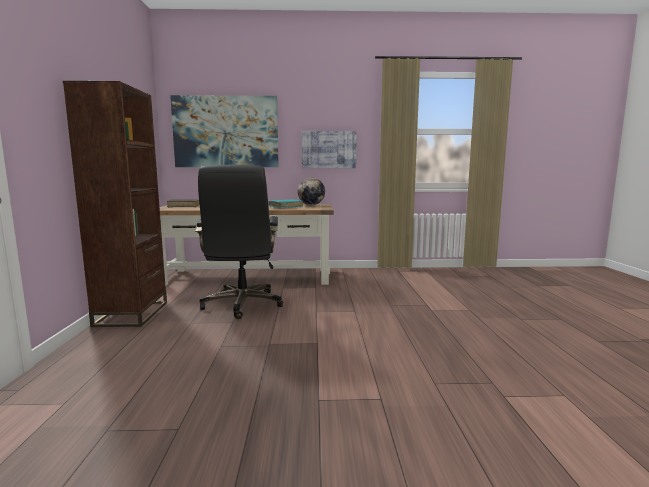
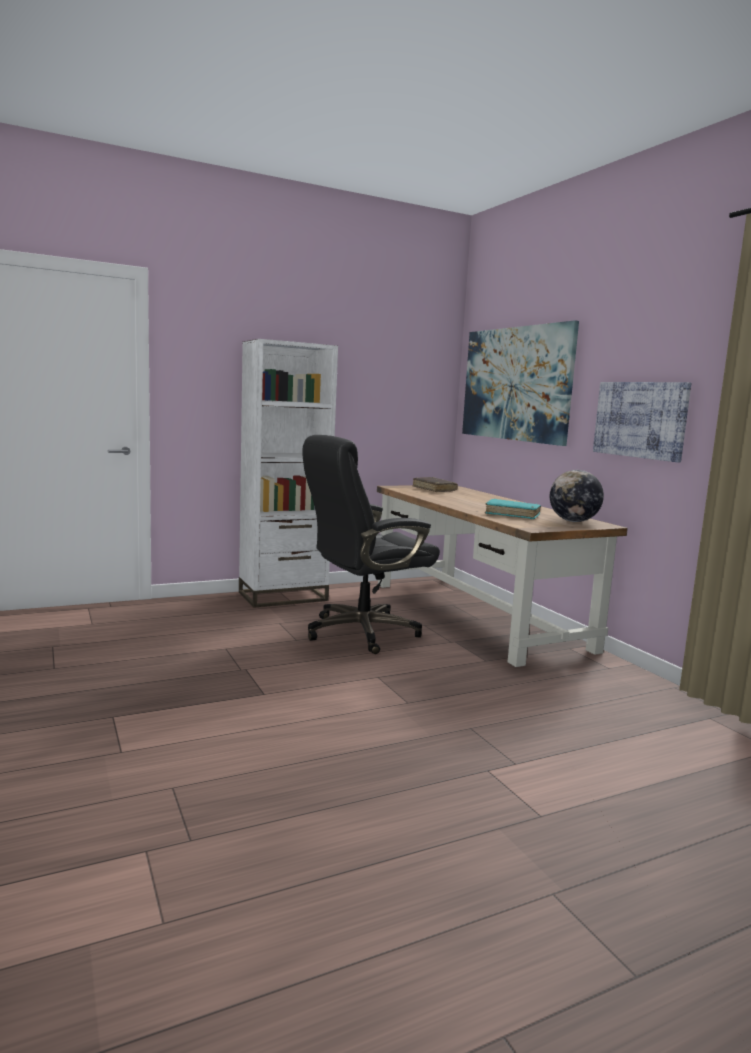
camera: 65 degrees right, 0 degrees up
(132, 314) = (283, 596): brown bookcase -> white bookcase

